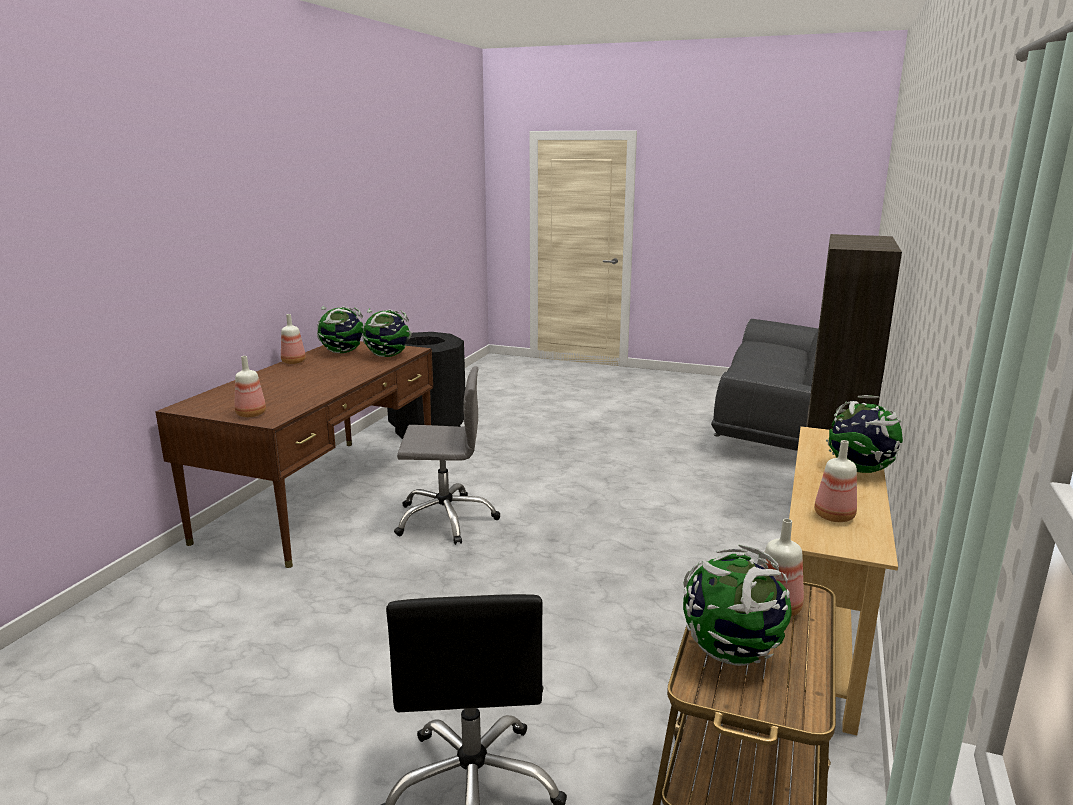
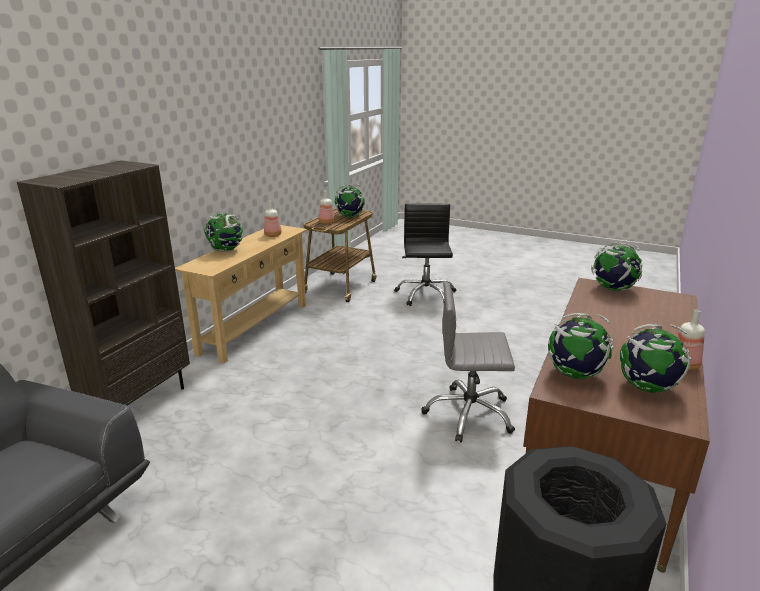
camera: 175 degrees left, 5 degrees up
(250, 414) = (613, 289): bottle -> globe

